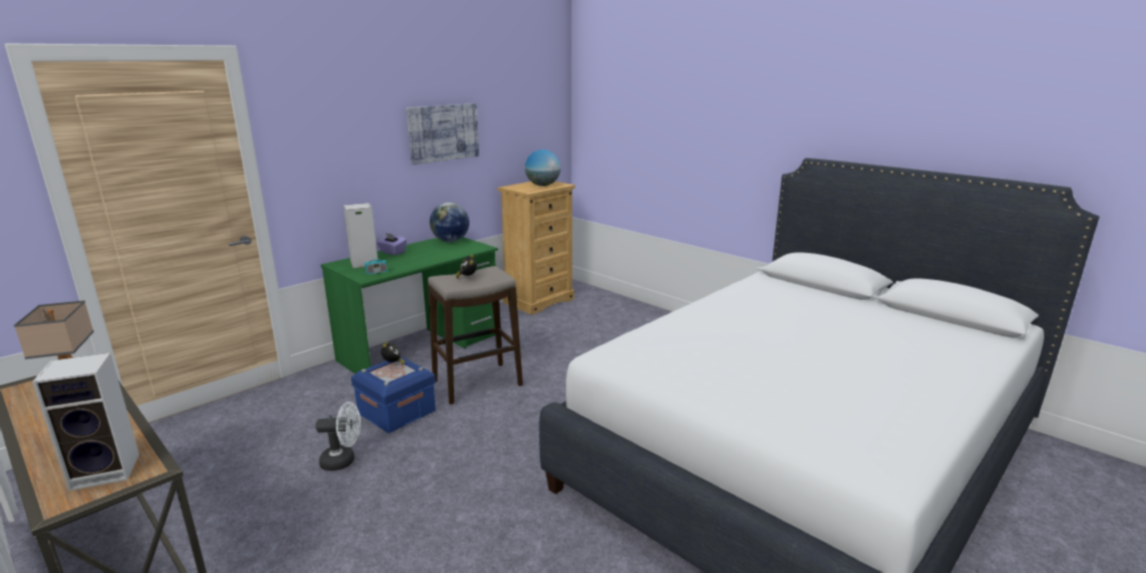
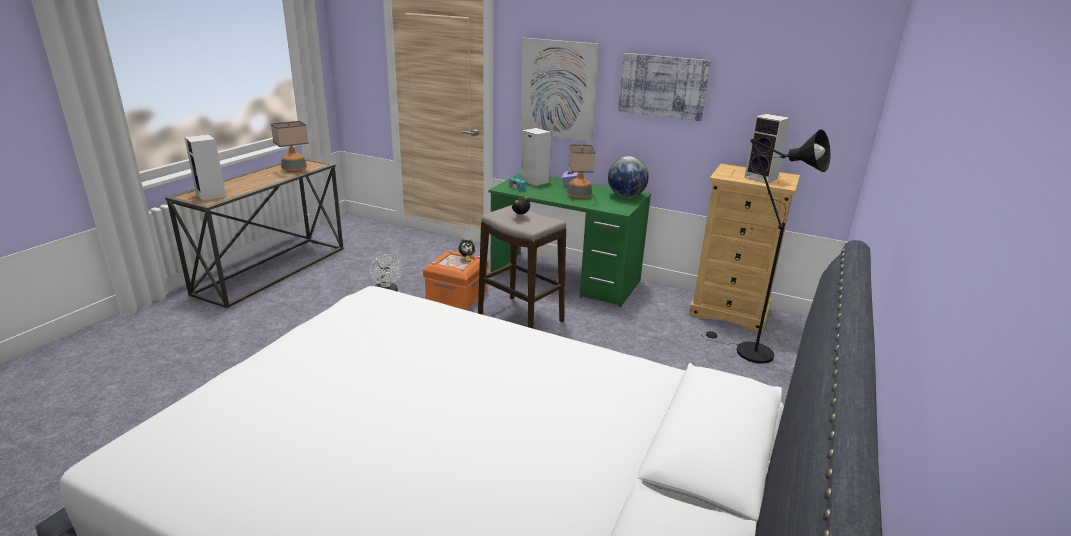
camera: 70 degrees right, 5 degrees up
(345, 158) = (558, 89): none -> picture
(397, 412) = (457, 295): blue storage box -> orange storage box
(429, 254) = (579, 196): none -> table lamp
(543, 185) = (762, 178): globe -> speaker
(593, 309) = (747, 351): none -> black floor lamp

